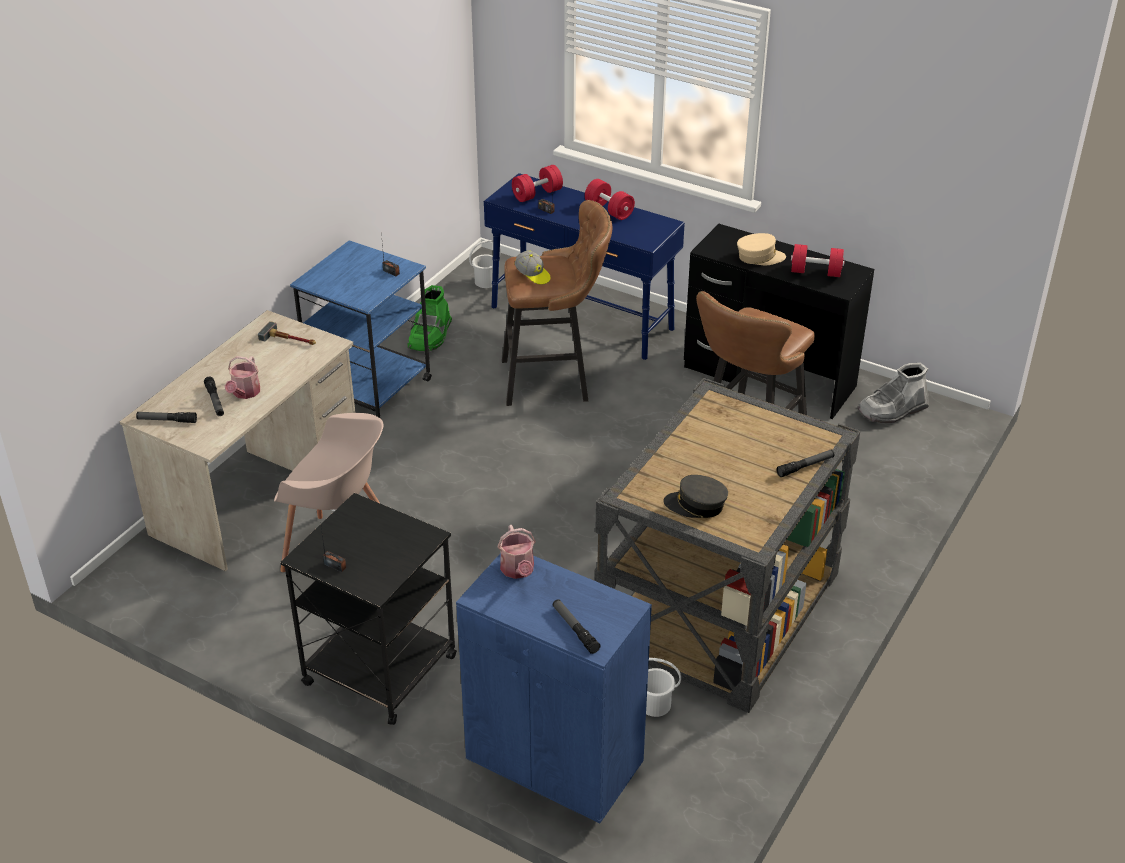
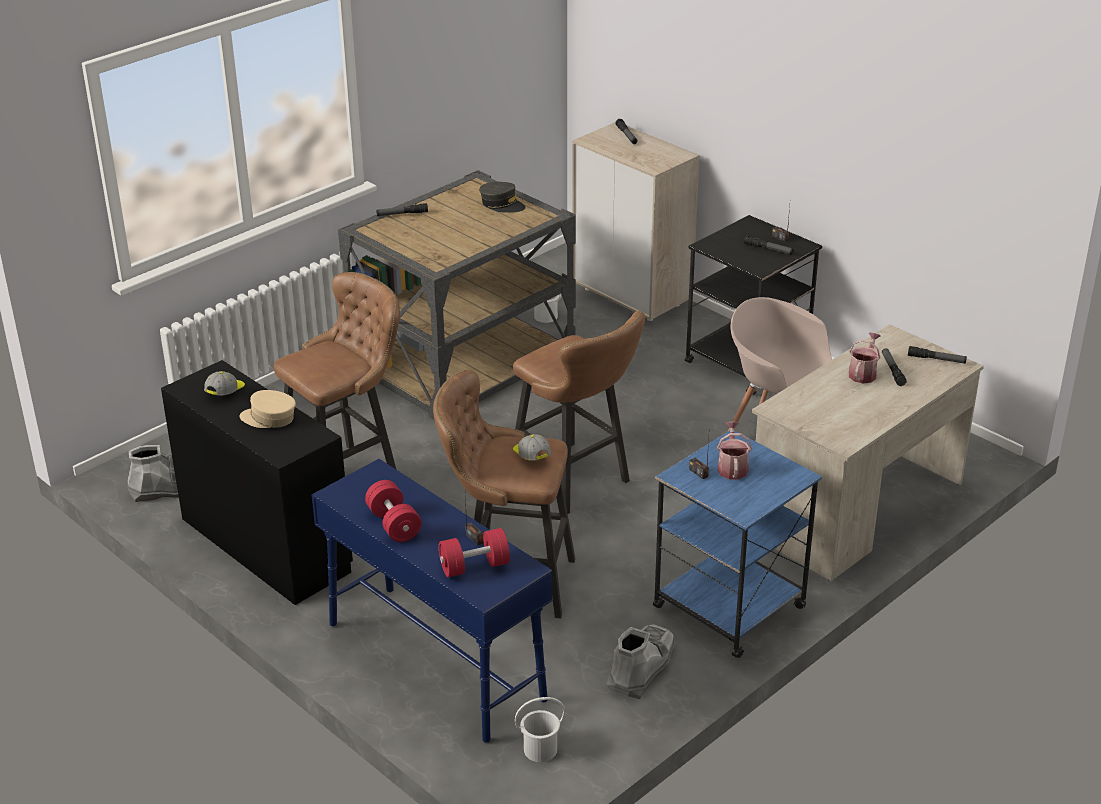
camera: 165 degrees left, 5 degrees down
(290, 340) = (820, 419): hammer -> none
(348, 542) = (768, 249): none -> flashlight
(430, 336) = (641, 668): green boot -> grey boot
(518, 570) = (652, 162): watering can -> watering can (732, 467)
(528, 474) = (577, 484): none -> brown stool
(552, 767) = (633, 297): blue cabinet -> beige cabinet
(816, 272) = (226, 392): red dumbbell -> cap

